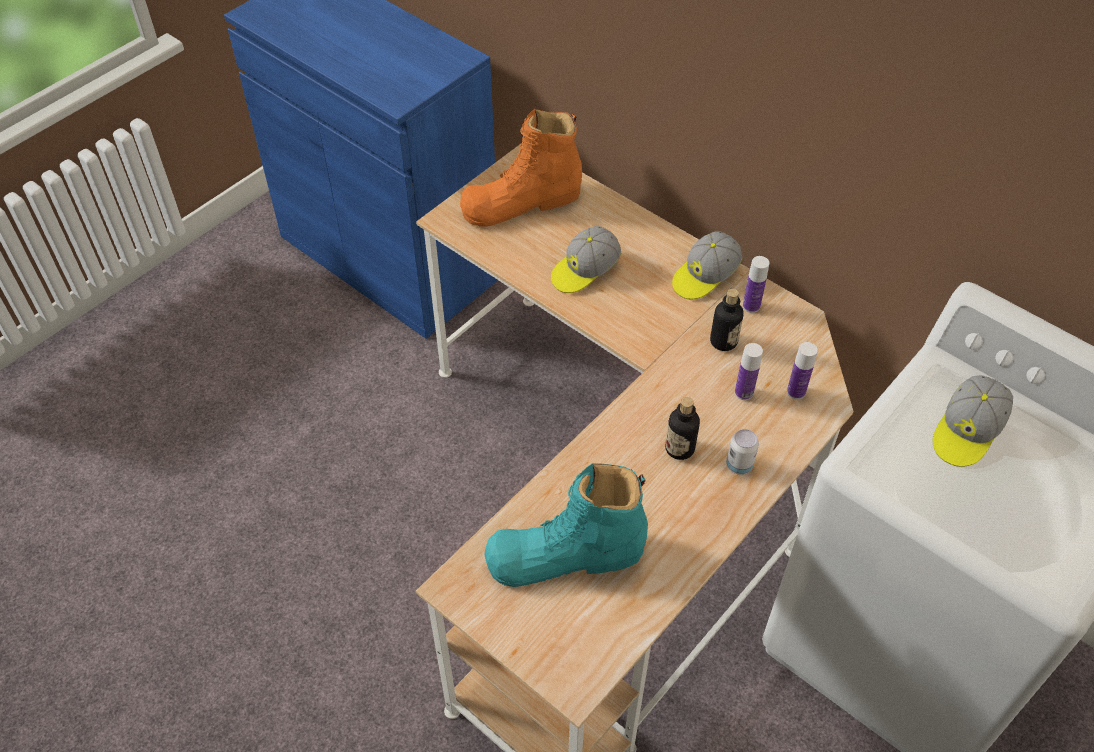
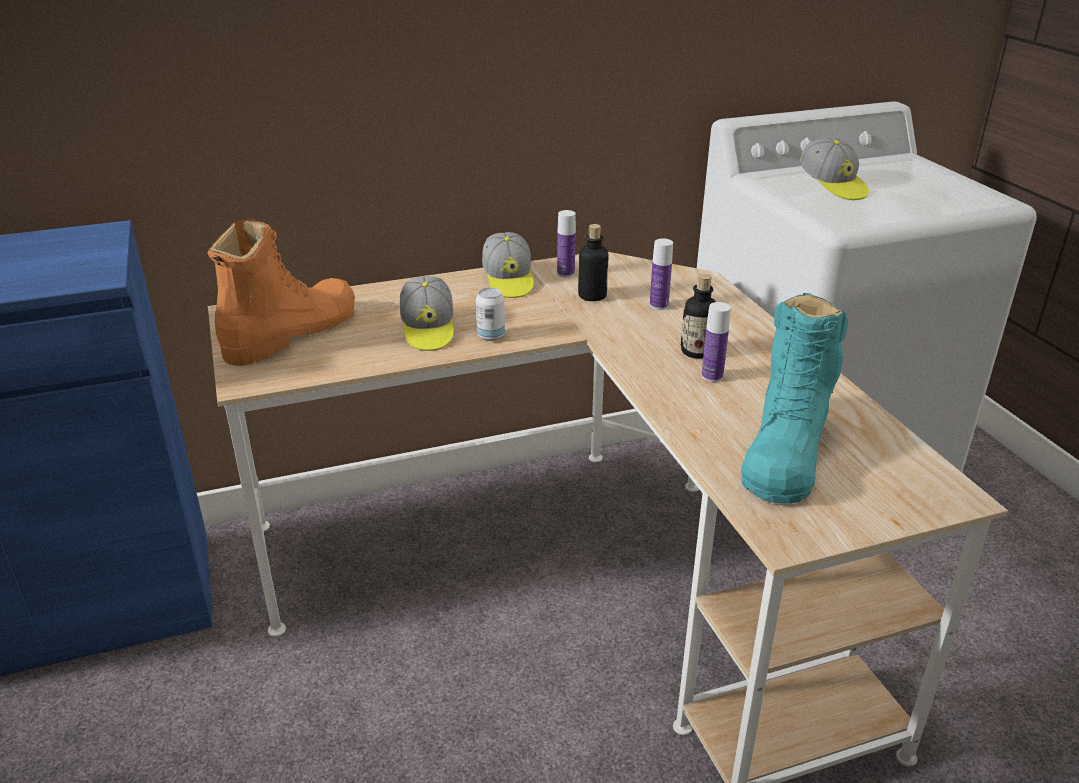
camera: 60 degrees left, 20 degrees down
(522, 202) = (290, 333): orange boot -> orange boot turned 150 degrees counterclockwise
(739, 465) = (738, 332): can -> can (491, 336)
(796, 392) = (678, 285): bottle -> bottle (712, 376)

